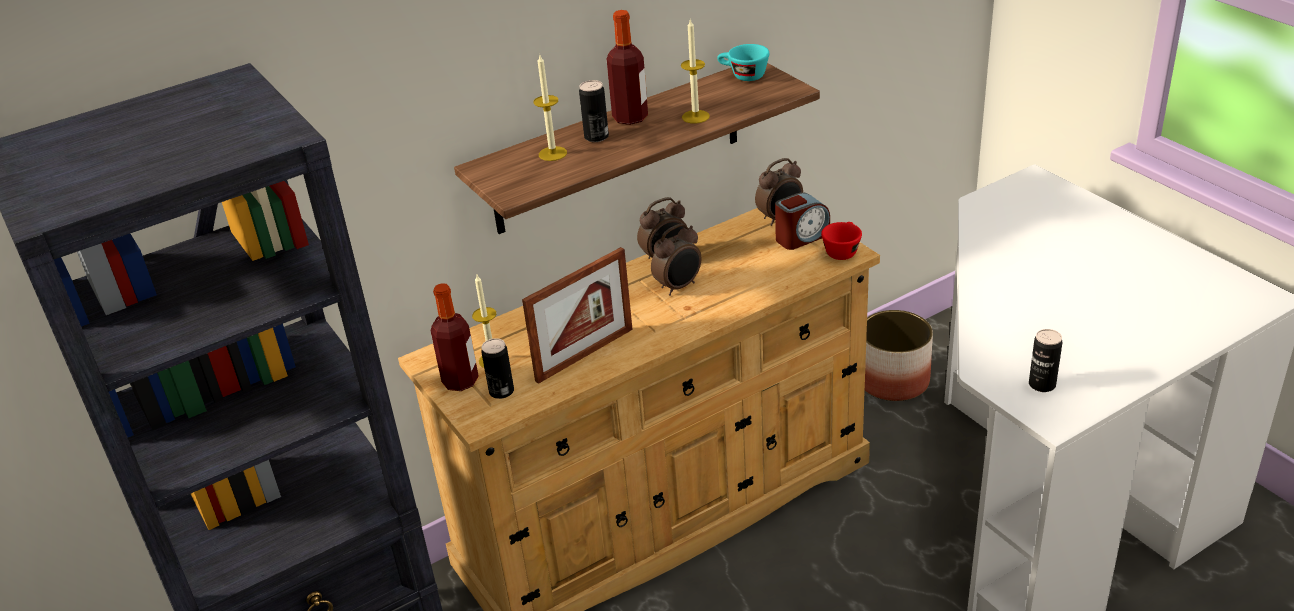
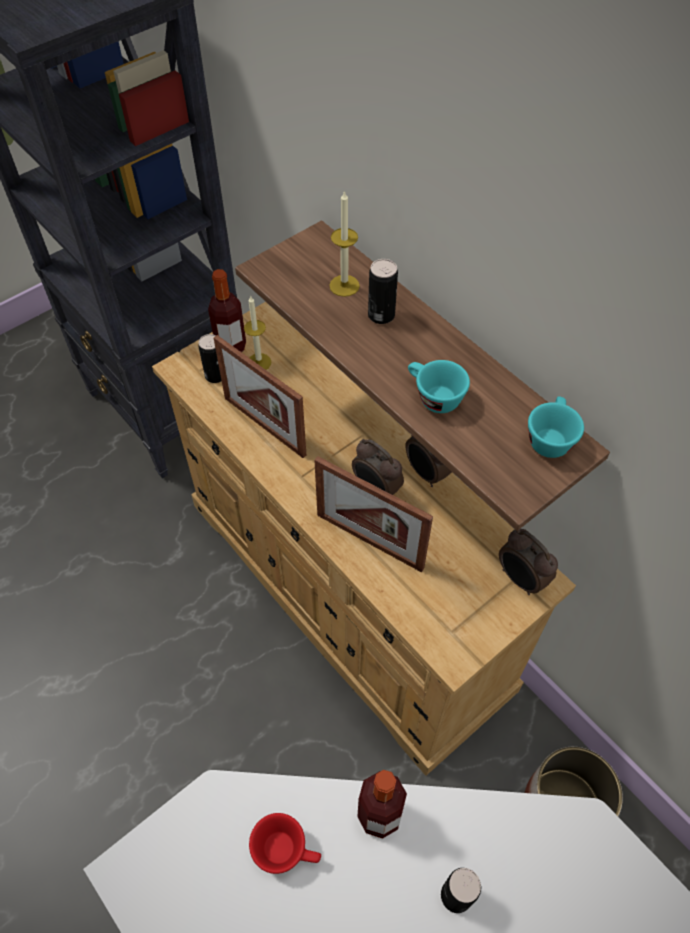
camera: 80 degrees right, 20 degrees up
(630, 118) = (427, 338): bottle -> bottle (379, 815)
(695, 117) = (433, 397): candle -> turquoise cup
(735, 291) = (369, 541): none -> picture frame
(801, 237) = (482, 603): alarm clock -> none
(842, 250) = (458, 648): red cup -> red cup (287, 850)
(1042, 385) = (188, 866): can -> can (456, 895)

